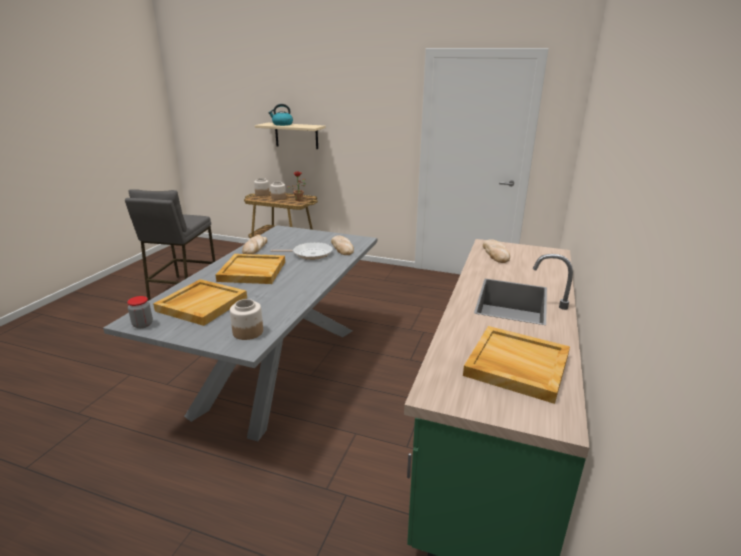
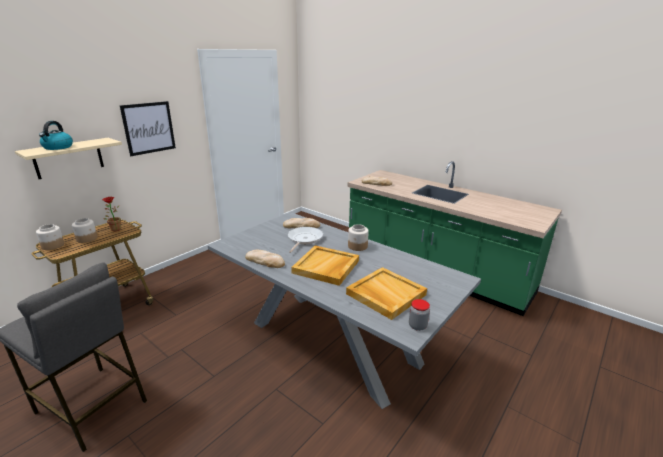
camera: 70 degrees left, 0 degrees up
(247, 332) = (440, 277): jar -> jar (357, 246)
(360, 124) = (149, 128): none -> picture
(516, 365) = (507, 207): beige tray -> none

